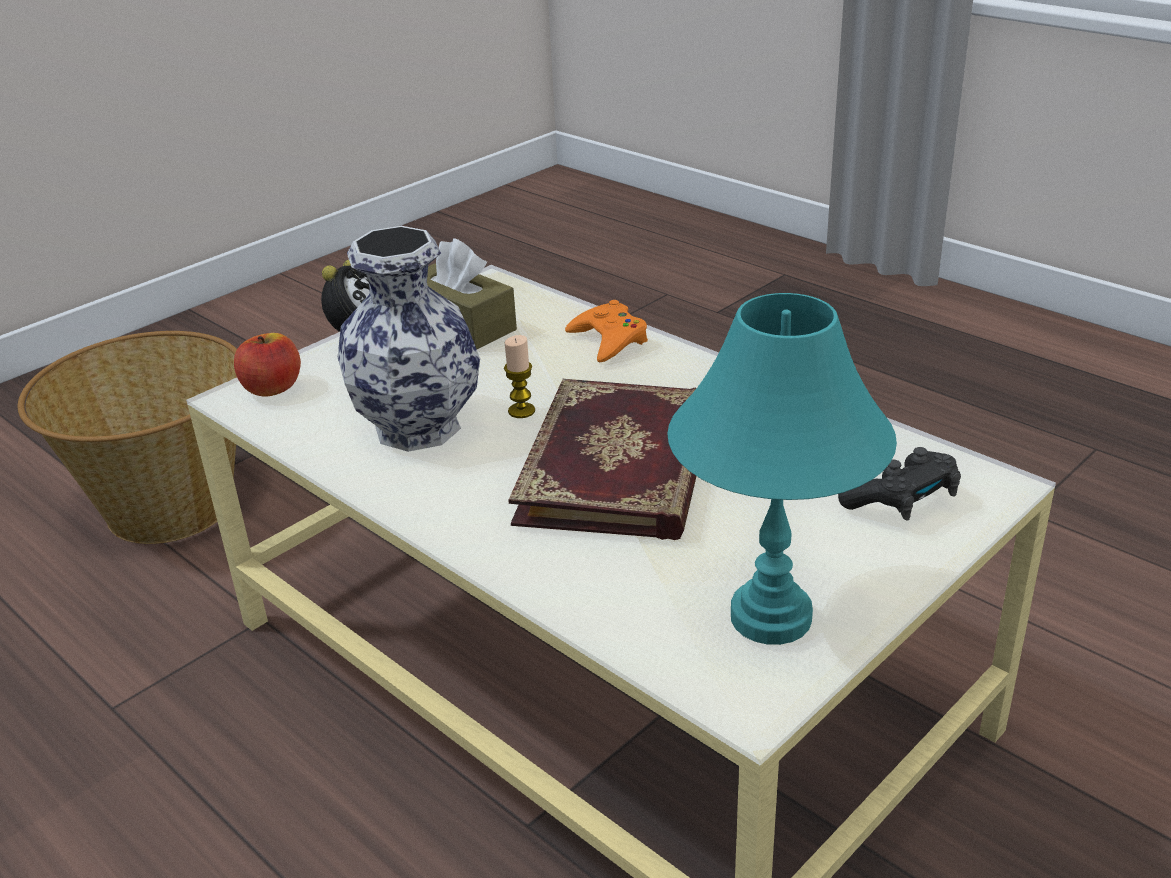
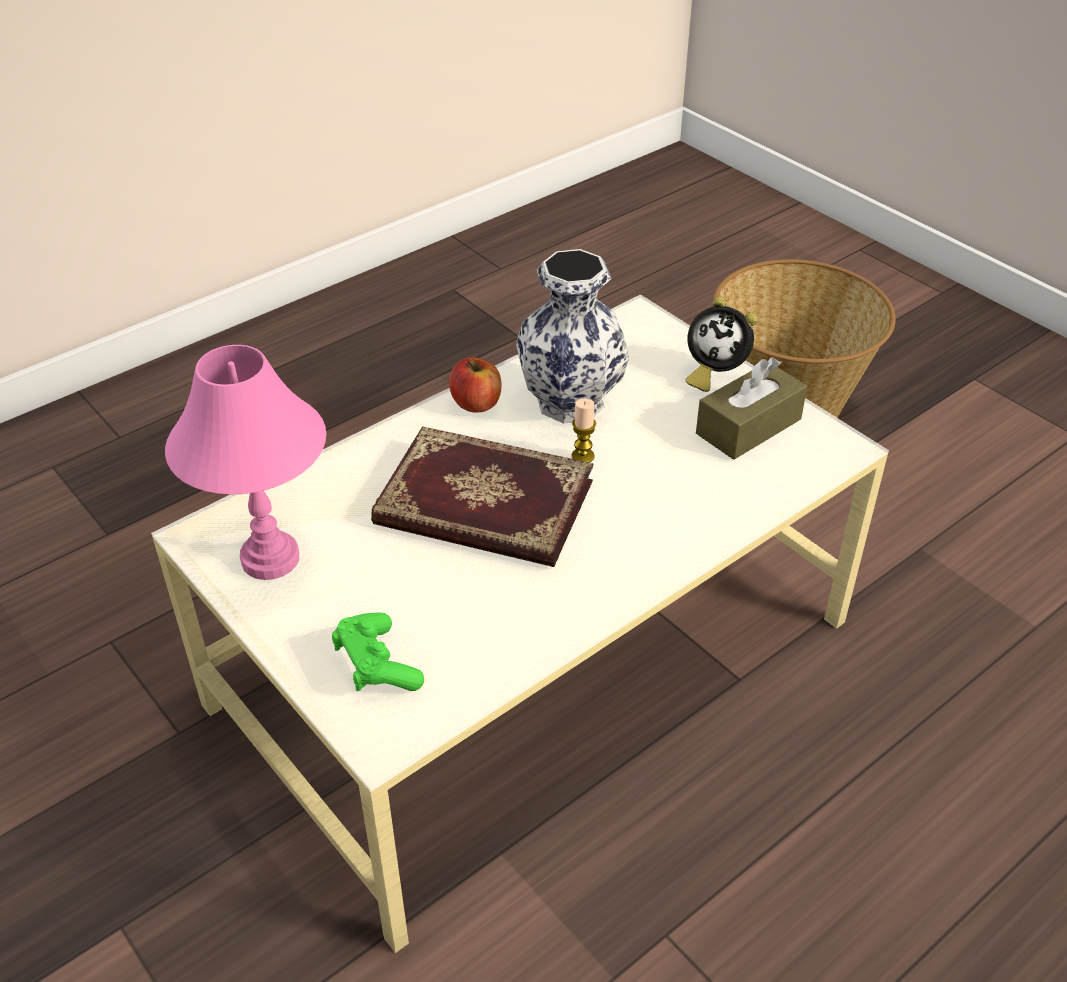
camera: 95 degrees right, 10 degrees up
(272, 388) = (648, 330): apple -> apple (476, 403)
(609, 340) = (704, 518): orange game controller -> none
(769, 617) = (270, 558): turquoise table lamp -> pink table lamp
(902, 502) = (376, 666): black game controller -> green game controller

